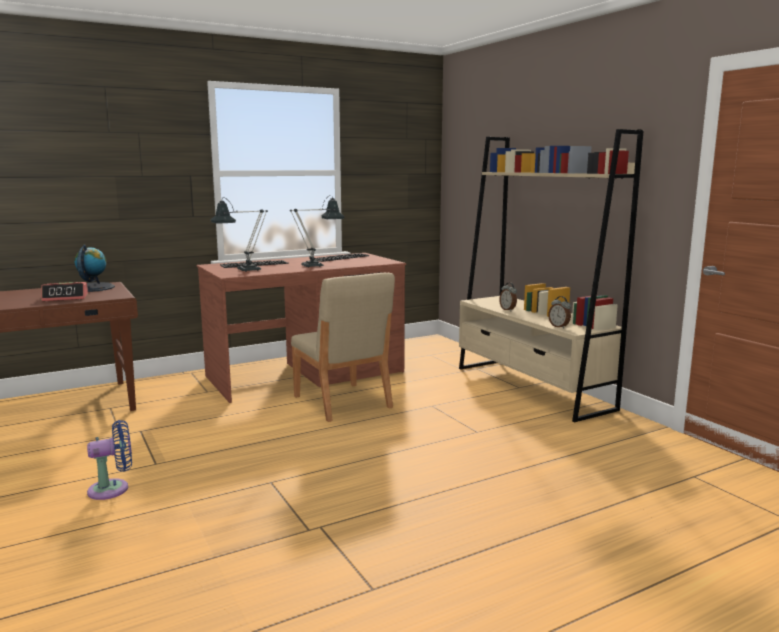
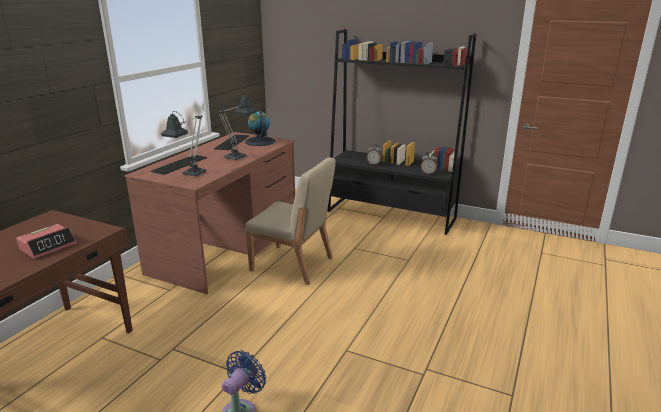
camera: 35 degrees left, 10 degrees up
(93, 288) = (44, 225): globe -> globe (260, 141)
(532, 388) = (391, 215): beige bookcase -> black bookcase

